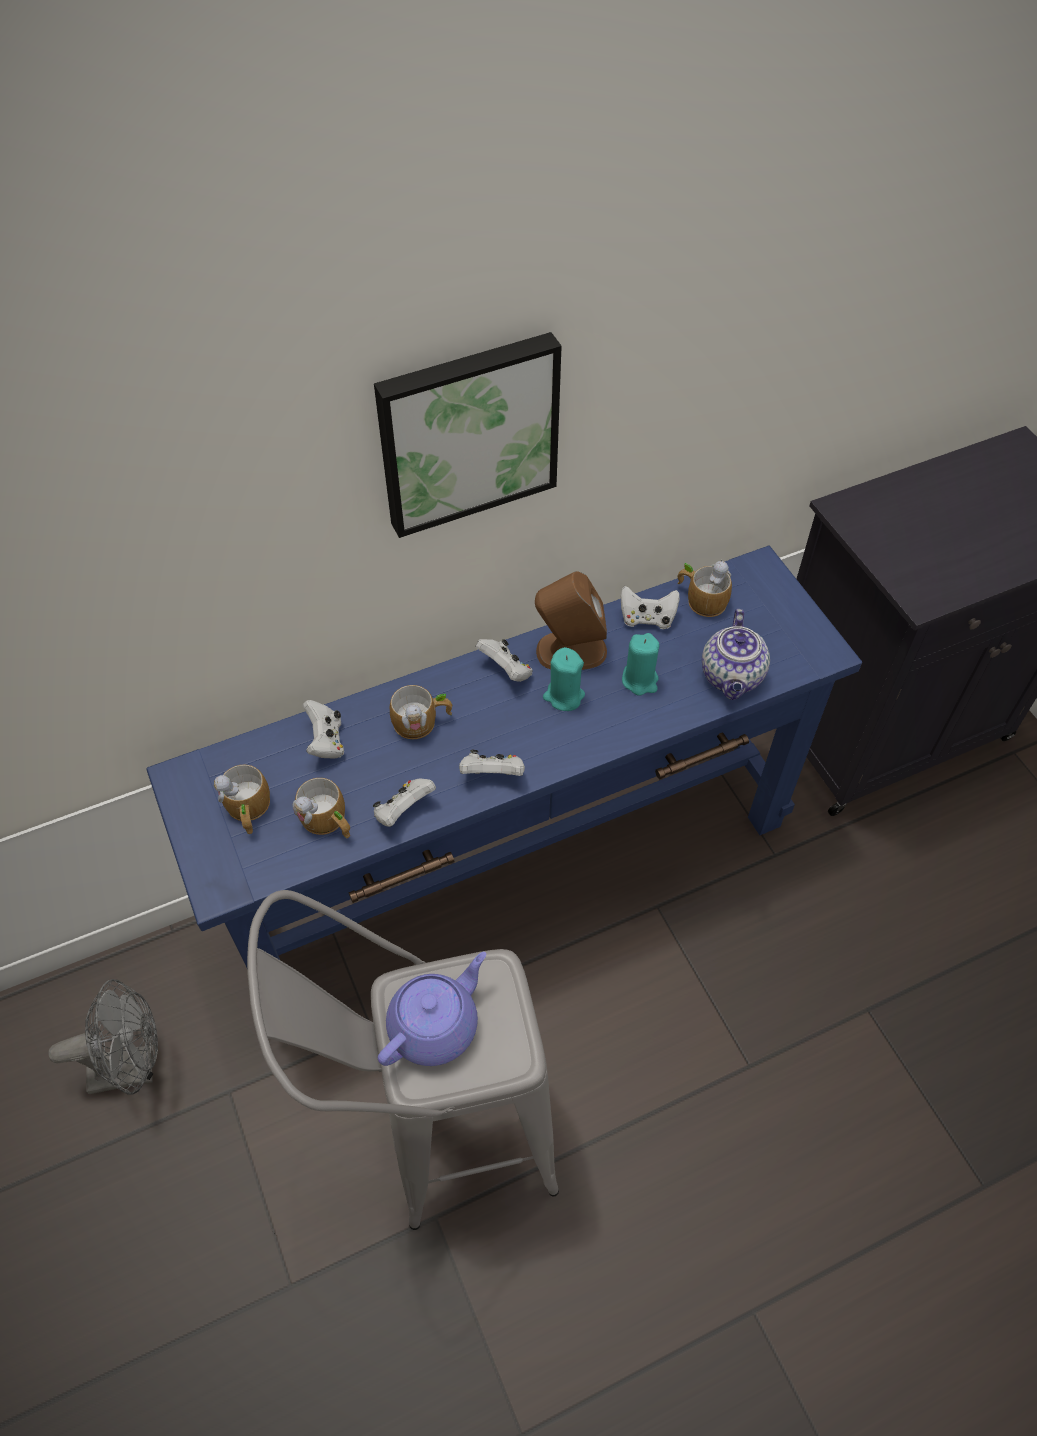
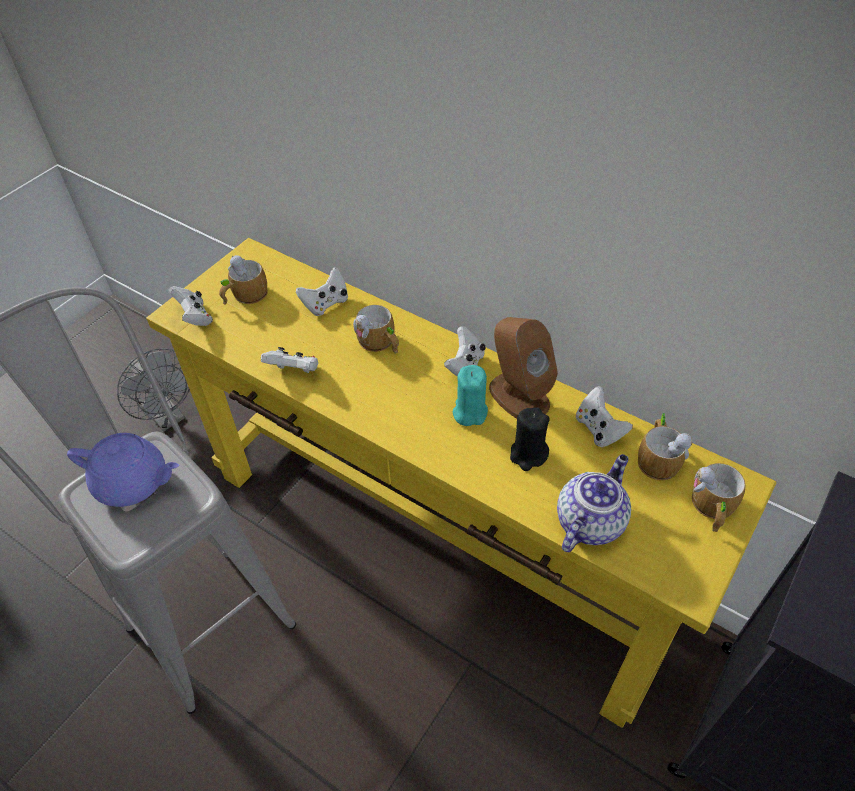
camera: 60 degrees right, 5 degrees down
(328, 822) = (260, 337): mug -> mug (712, 508)
(467, 432) = (495, 117): picture -> none
(492, 774) = (361, 405): white game controller -> white game controller (195, 317)
(516, 870) = (434, 544): blue console table -> yellow console table
(640, 680) = (528, 454): turquoise candle -> black candle
(732, 677) = (589, 521): teapot -> teapot turned 150 degrees clockwise

